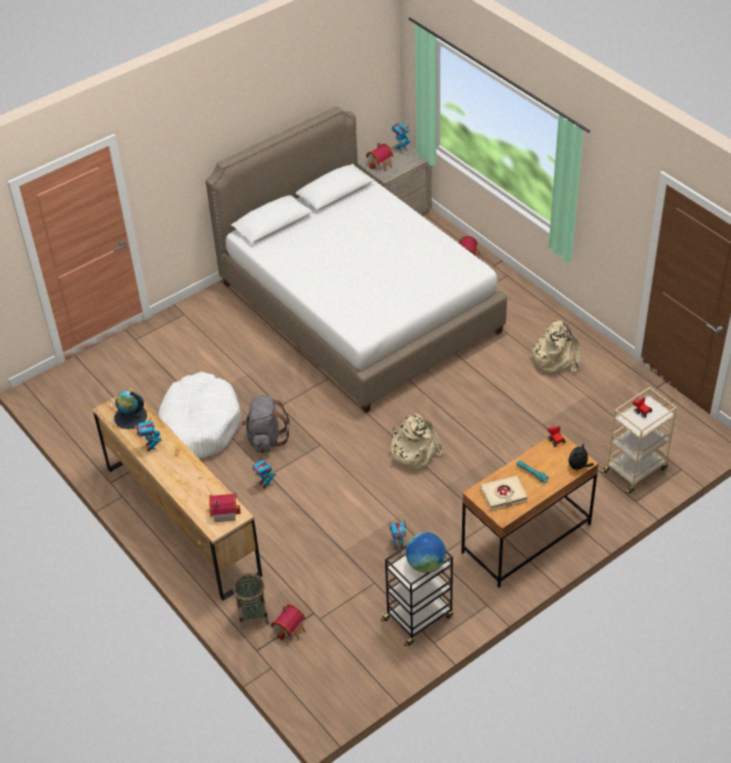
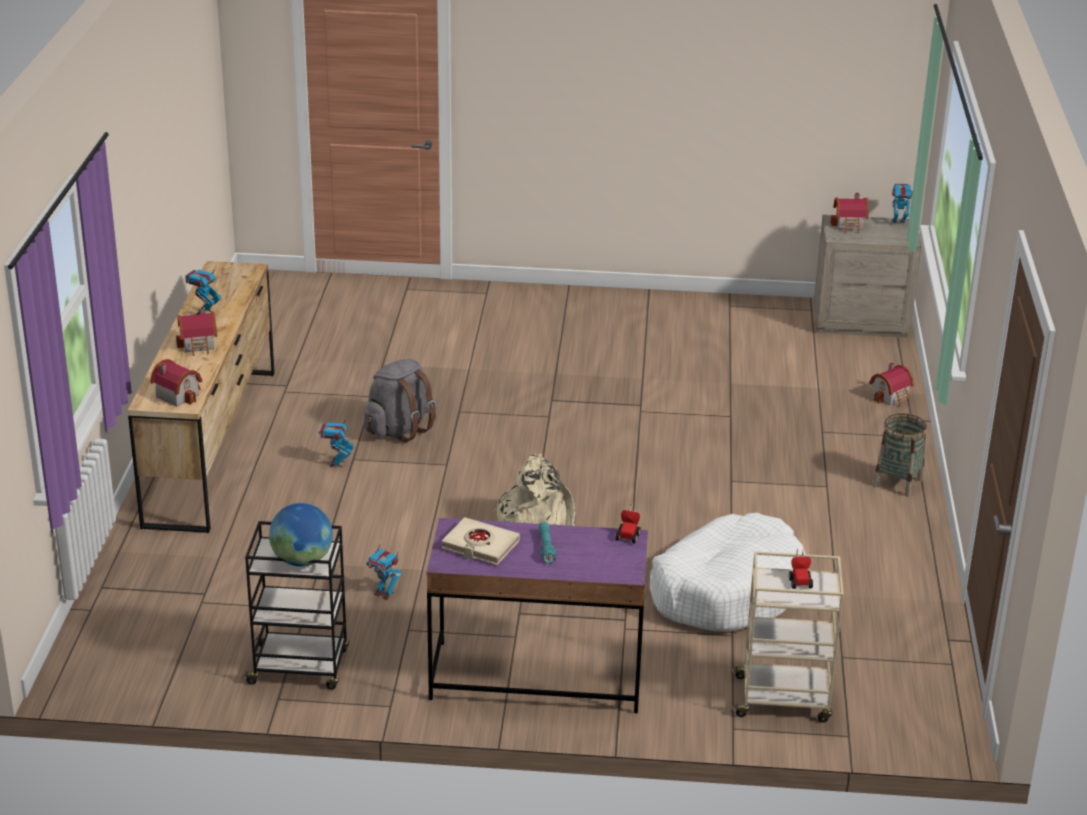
camera: 40 degrees right, 15 degrees down
(130, 417) = (227, 283): globe -> none
(199, 425) = (354, 384): white dog bed -> white dog bed (727, 590)
(253, 615) = (146, 558): basket -> basket (898, 482)
(290, 628) = (161, 591): toy house -> toy house (200, 345)
(359, 308) = (682, 377): white bed -> none
(526, 538) = (536, 677): brown desk -> purple desk
(556, 358) = (853, 540): beige backpack -> none
(578, 467) = (613, 573): plush toy -> none

